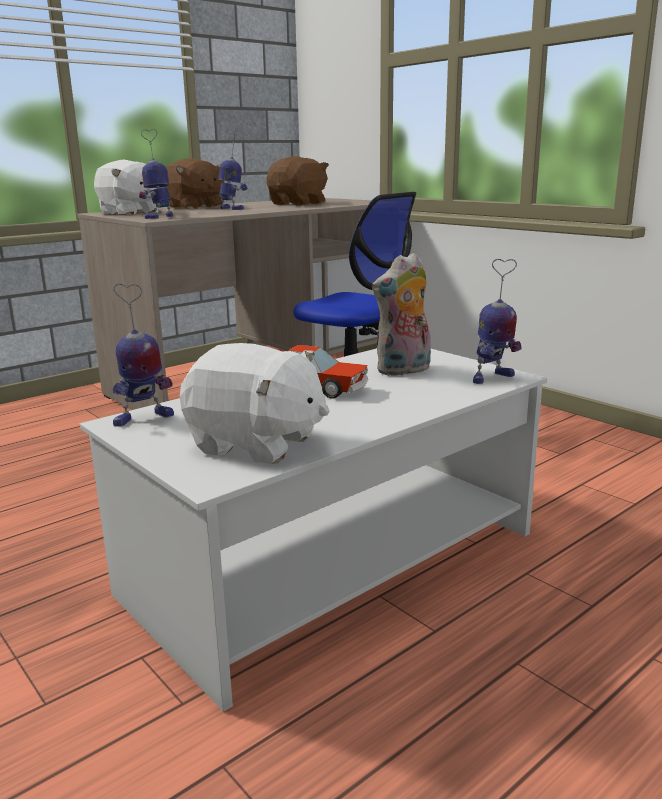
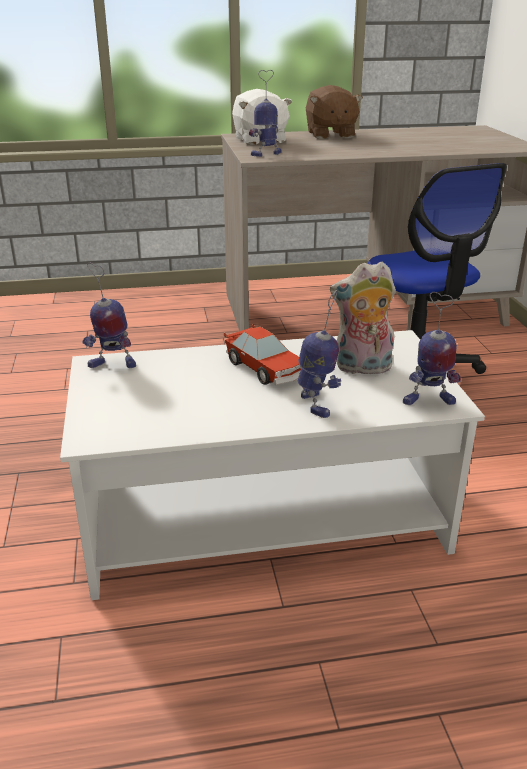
camera: 30 degrees right, 10 degrees up
(232, 209) = (354, 144): toy robot -> toy robot (316, 404)
(256, 444) = (154, 415): white plush toy -> none
(299, 204) = (435, 141): brown plush toy -> none

